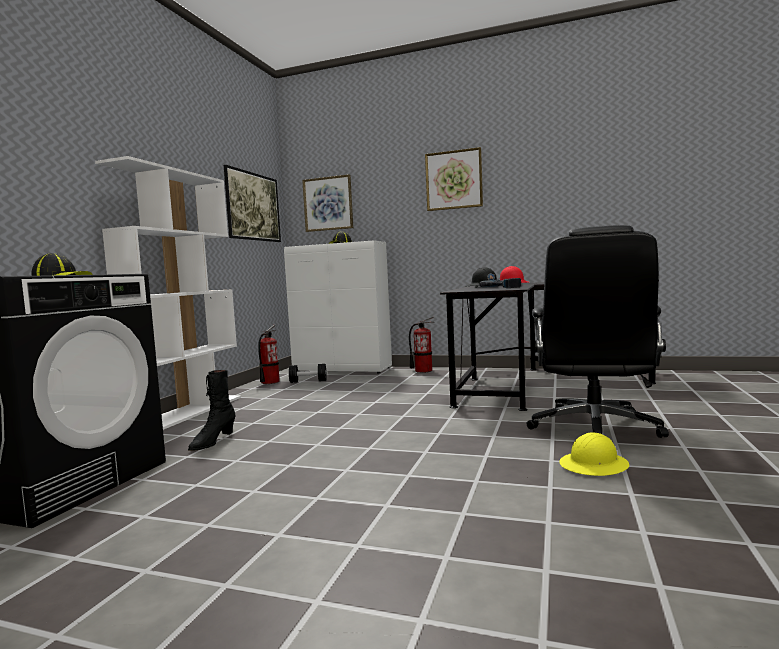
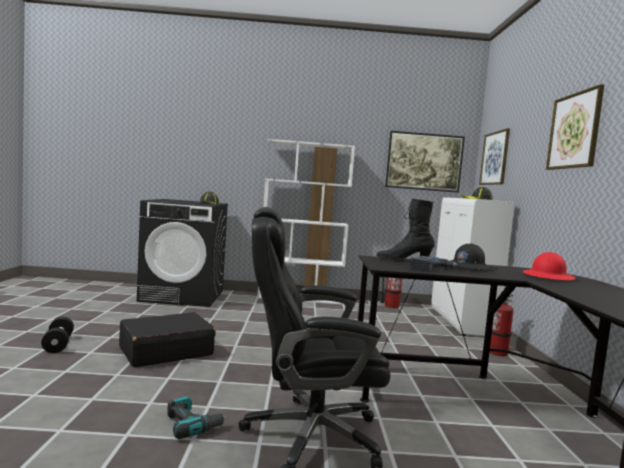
camera: 70 degrees right, 0 degrees up
(212, 442) = (243, 310): black boot -> black boot (404, 260)
(308, 381) = (404, 315): black dumbbell -> black dumbbell (58, 344)
(374, 486) = (165, 351): none -> black suitcase
(594, 465) = (193, 424): yellow hard hat -> power drill

